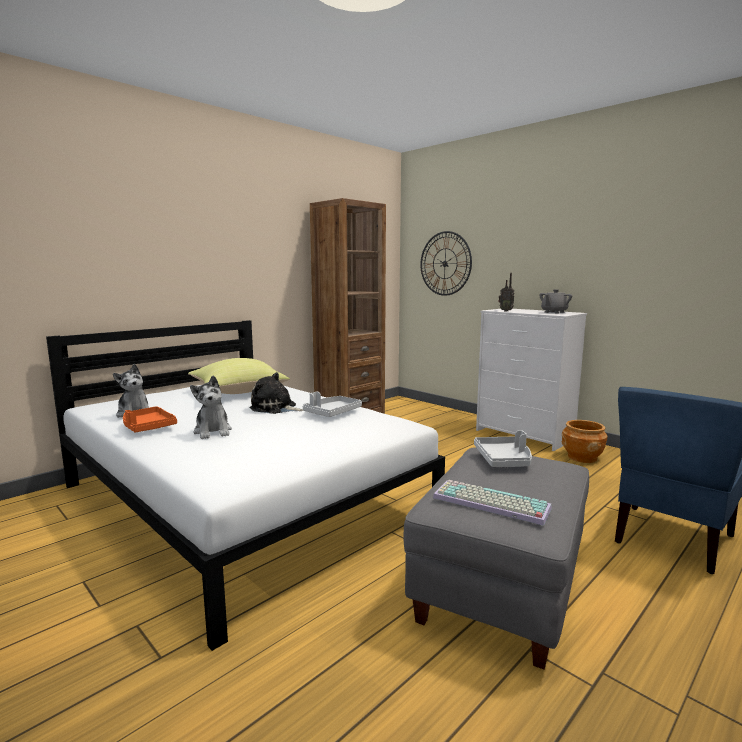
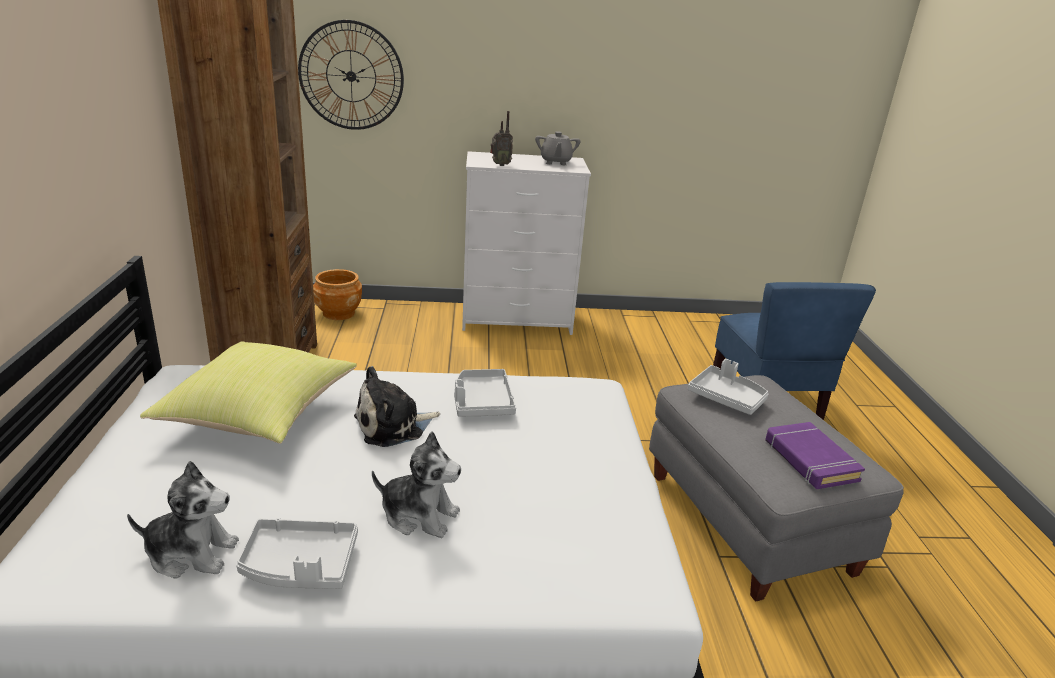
camera: 50 degrees left, 15 degrees up
(147, 427) = (300, 565): orange tray -> grey tray
(488, 503) = (810, 460): keyboard -> purple book
(582, 457) = (604, 334): brown planter -> brown planter (338, 313)

